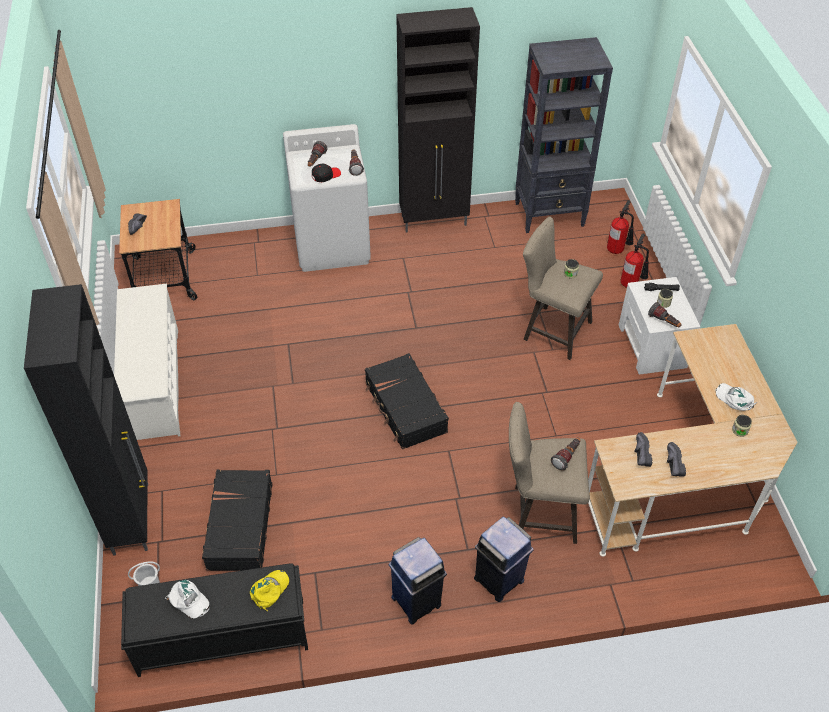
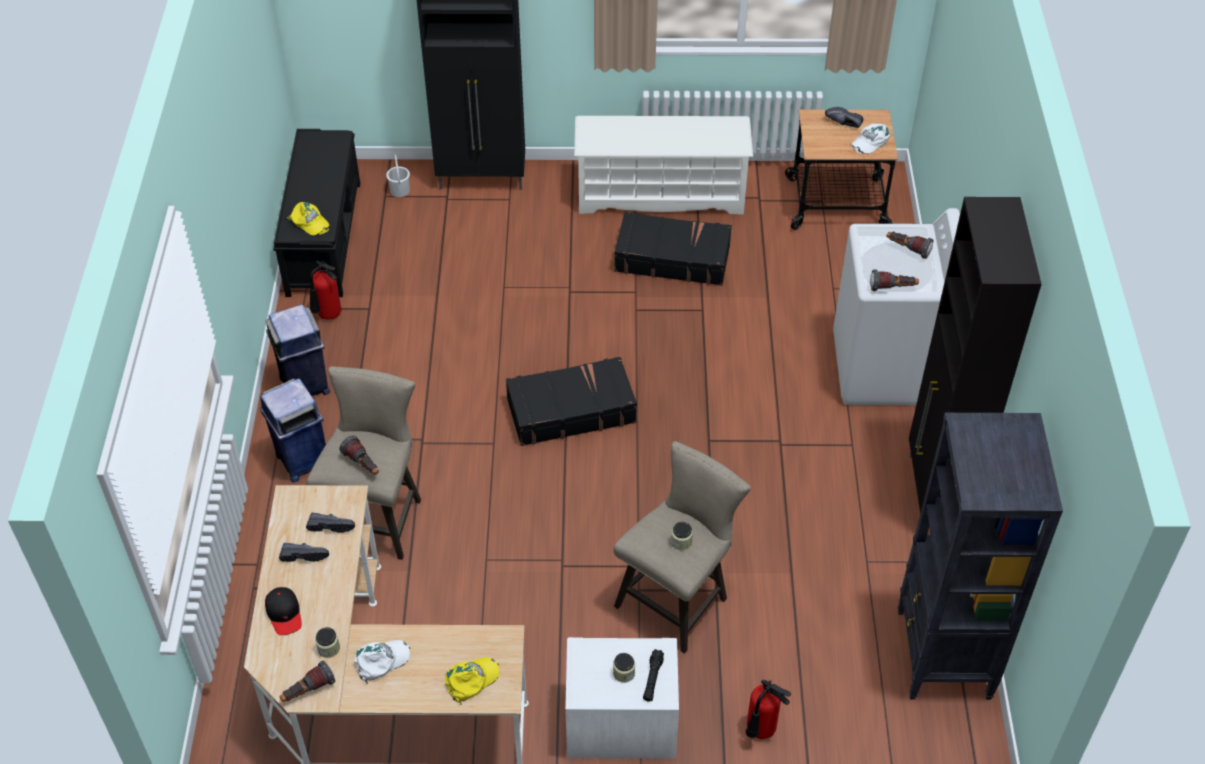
camera: 100 degrees right, 0 degrees up
(188, 601) = (321, 169): white cap -> white cap (870, 141)
(239, 526) = (445, 255): black suitcase -> black suitcase (672, 258)
(325, 175) = (874, 257): black cap -> black cap (284, 614)
(617, 250) = (844, 735): fire extinguisher -> fire extinguisher (328, 316)
(664, 322) = (584, 662): flashlight -> flashlight (308, 691)
(725, 350) = (471, 680): none -> yellow cap

